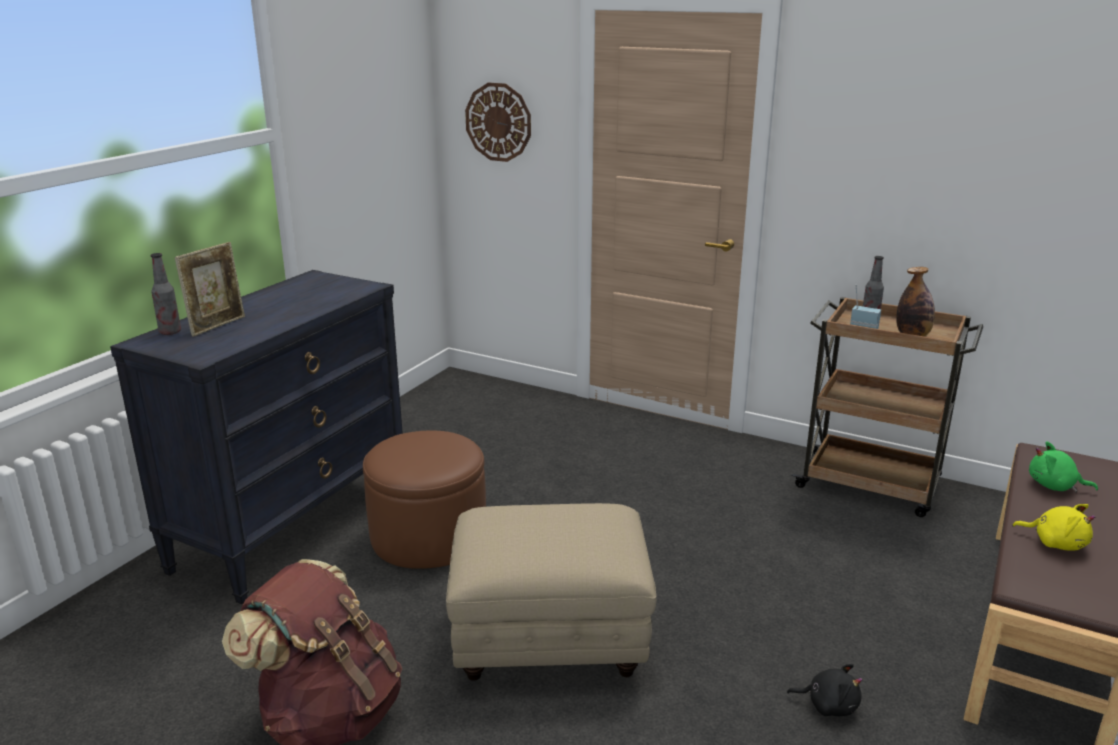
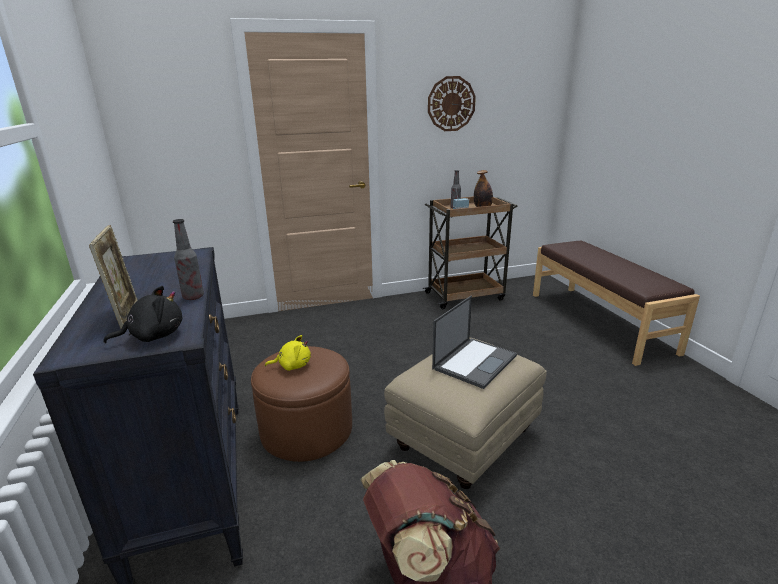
camera: 45 degrees left, 0 degrees up
(170, 332) = (84, 336): bottle -> bottle (193, 297)
(498, 122) = (170, 125): wall clock -> wall clock (451, 104)
(559, 532) = (475, 361): none -> laptop
(828, 705) = (598, 389): black plush toy -> black plush toy (153, 336)
(1054, 486) = (582, 255): green plush toy -> none
(1055, 543) = (622, 272): yellow plush toy -> yellow plush toy (292, 365)

